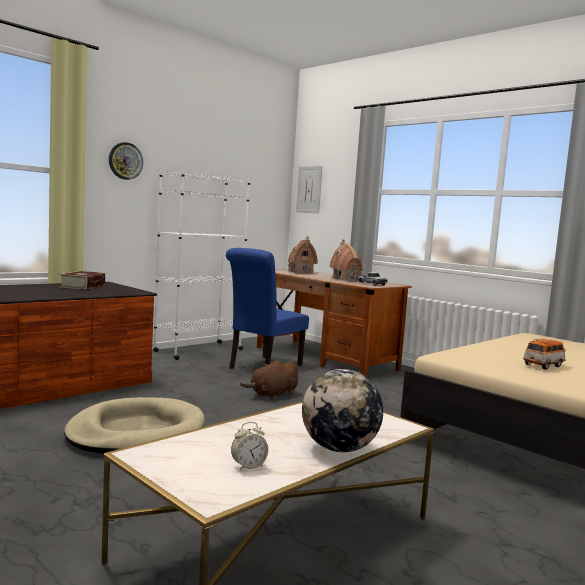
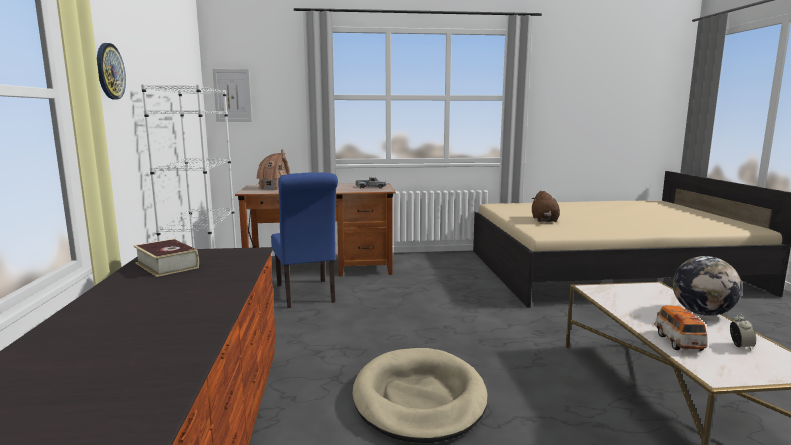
camera: 50 degrees left, 5 degrees up
(272, 395) = (387, 314): brown plush toy -> brown plush toy (544, 220)
(346, 279) = (337, 187): toy house -> none
(543, 365) = (581, 223): toy car -> toy car (678, 342)

